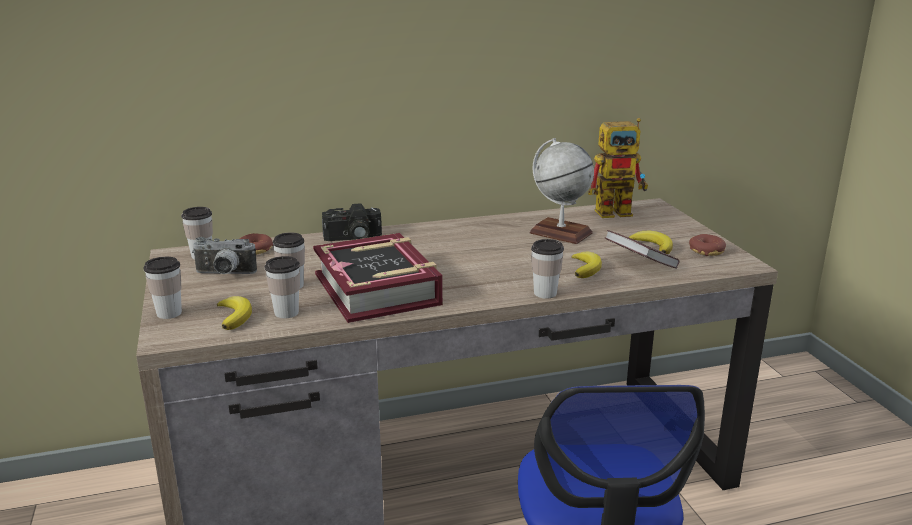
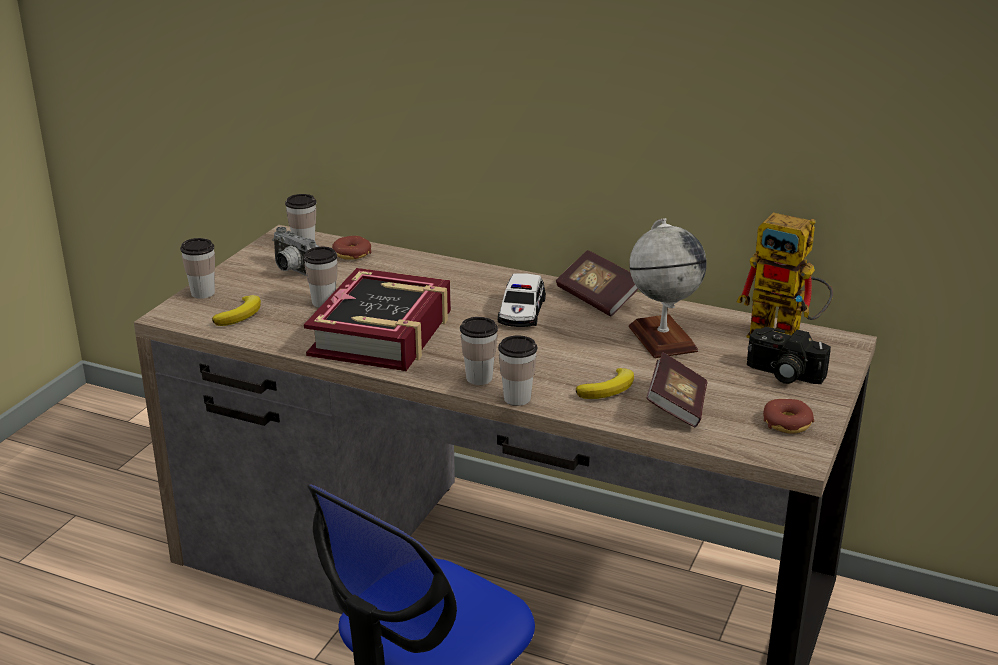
camera: 40 degrees right, 5 degrees up
(286, 313) = (279, 327): cup -> cup (479, 378)
(352, 238) = (449, 271): camera -> camera (783, 374)
(449, 246) = (521, 312): none -> toy car
(481, 224) = (597, 298): none -> book
(653, 246) = (736, 392): banana -> none

